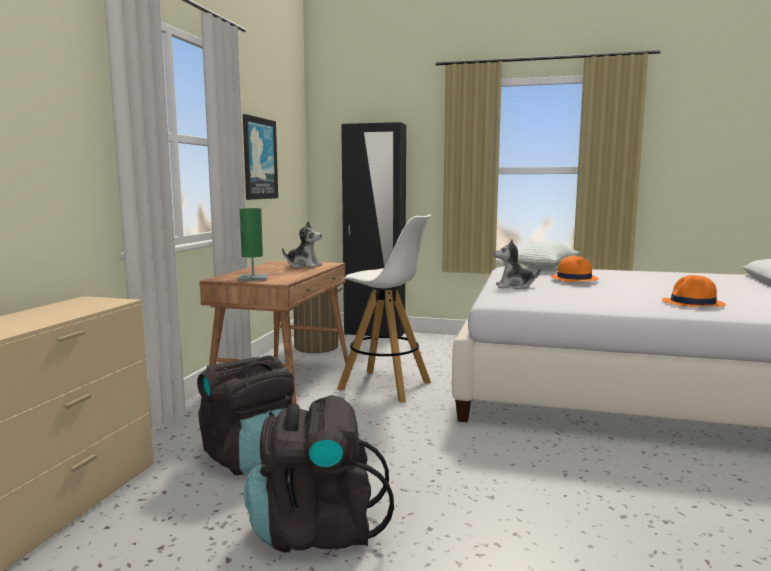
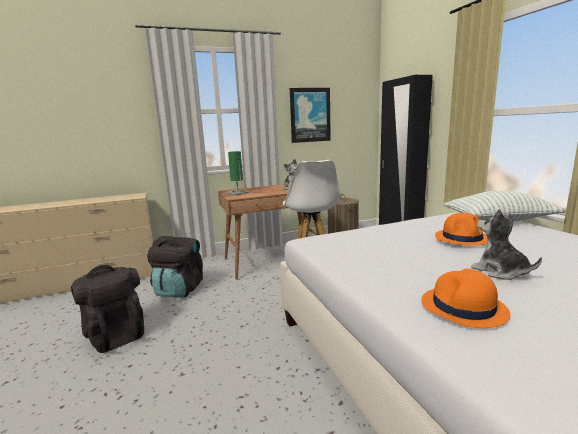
camera: 55 degrees right, 5 degrees up
(514, 286) = (380, 232): plush toy -> plush toy (500, 271)

